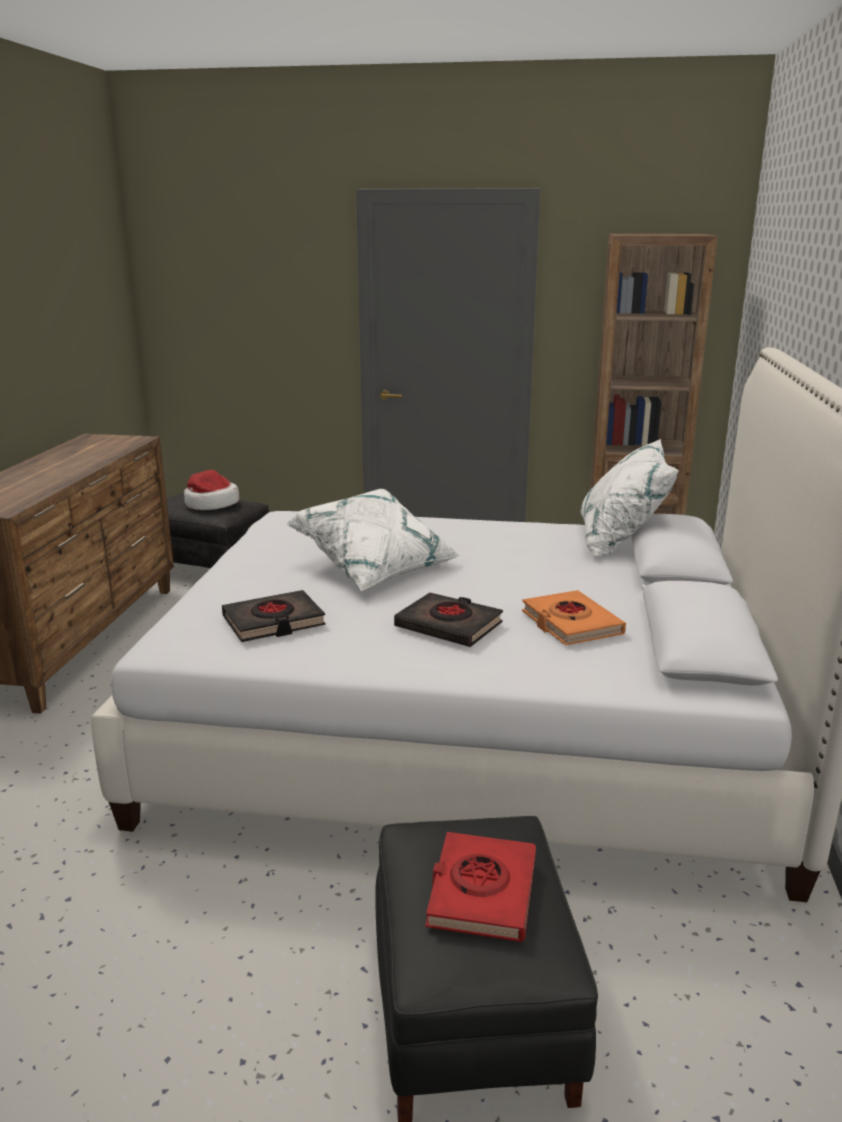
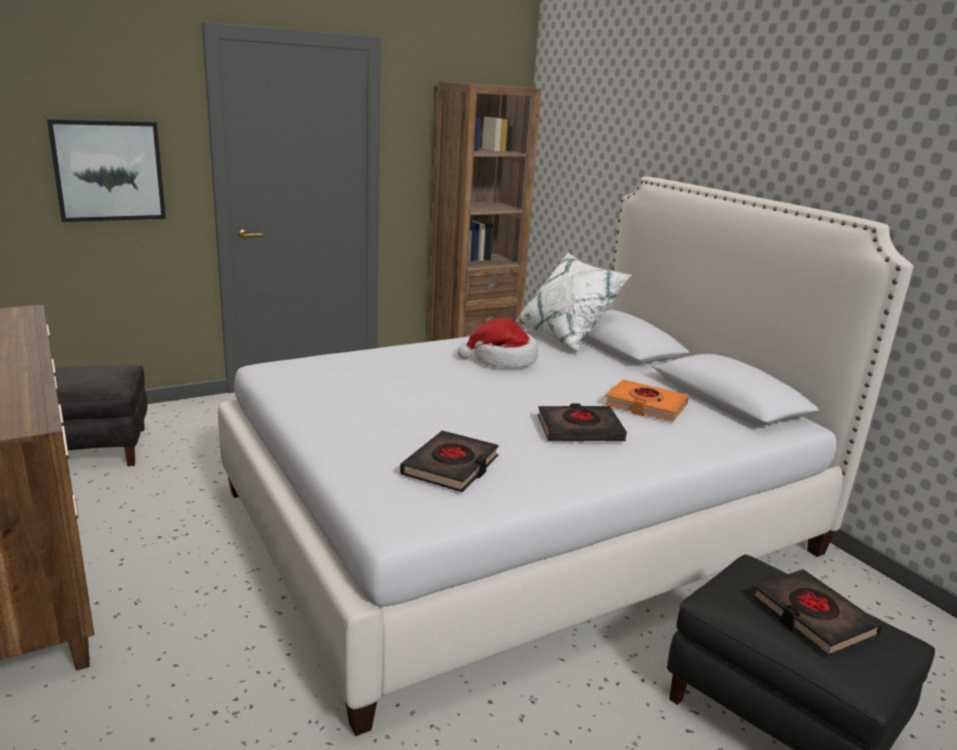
camera: 40 degrees left, 0 degrees up
(210, 504) = (82, 376): hat -> hat (502, 360)
(272, 329) = (108, 170): none -> picture
(375, 566) = (441, 396): white pillow -> none
(481, 892) = (812, 617): red book -> black book

